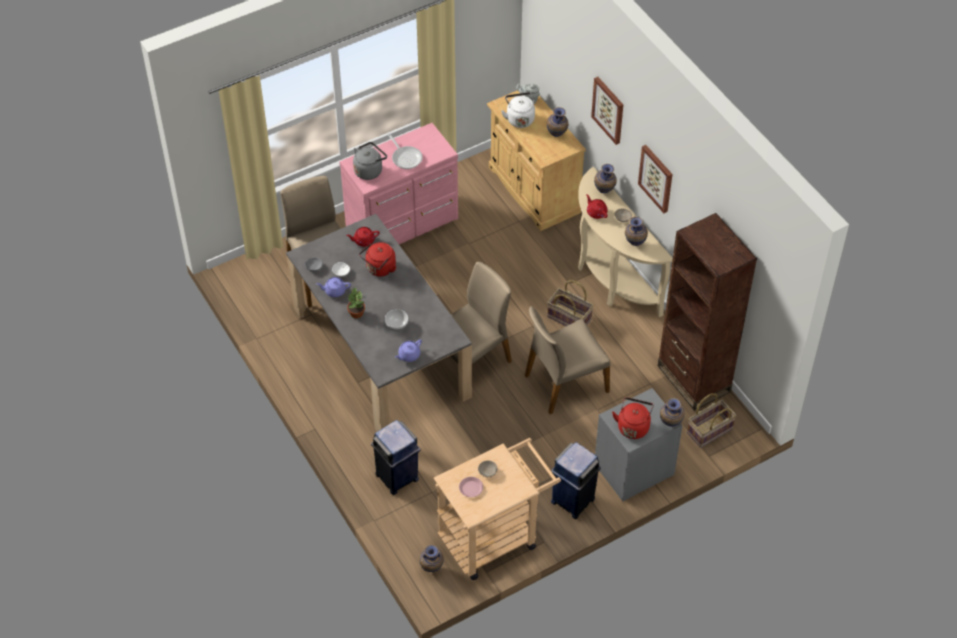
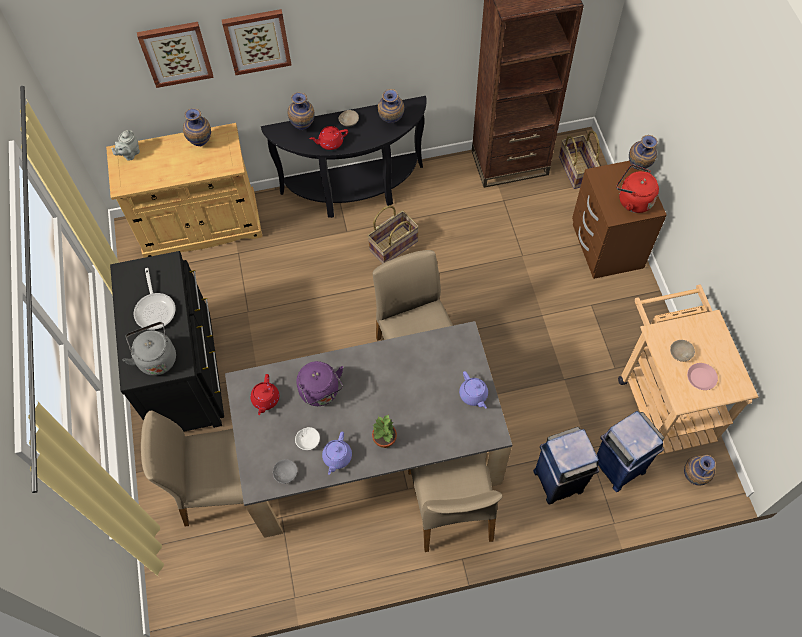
camera: 70 degrees left, 10 degrees up
(379, 269) = (321, 392): red kettle -> purple kettle
(396, 325) = (420, 397): bowl -> none
(404, 224) = (186, 372): pink dresser -> black dresser
(405, 157) = (155, 309): frying pan -> frying pan turned 90 degrees clockwise
(519, 118) = (155, 171): white kettle -> none
(565, 383) = (478, 274): beige chair -> beige chair (451, 506)
(573, 500) = (631, 311): blue trash can -> blue trash can (618, 466)
(610, 278) = (355, 193): beige console table -> black console table
(633, 468) = (605, 246): grey nightstand -> brown nightstand
(656, 178) = (368, 39): picture -> picture (176, 53)

